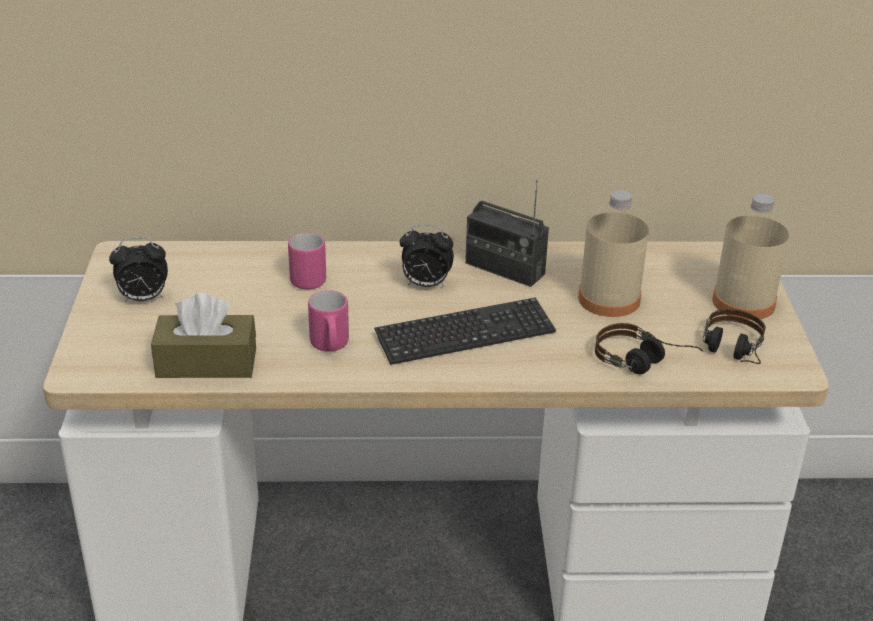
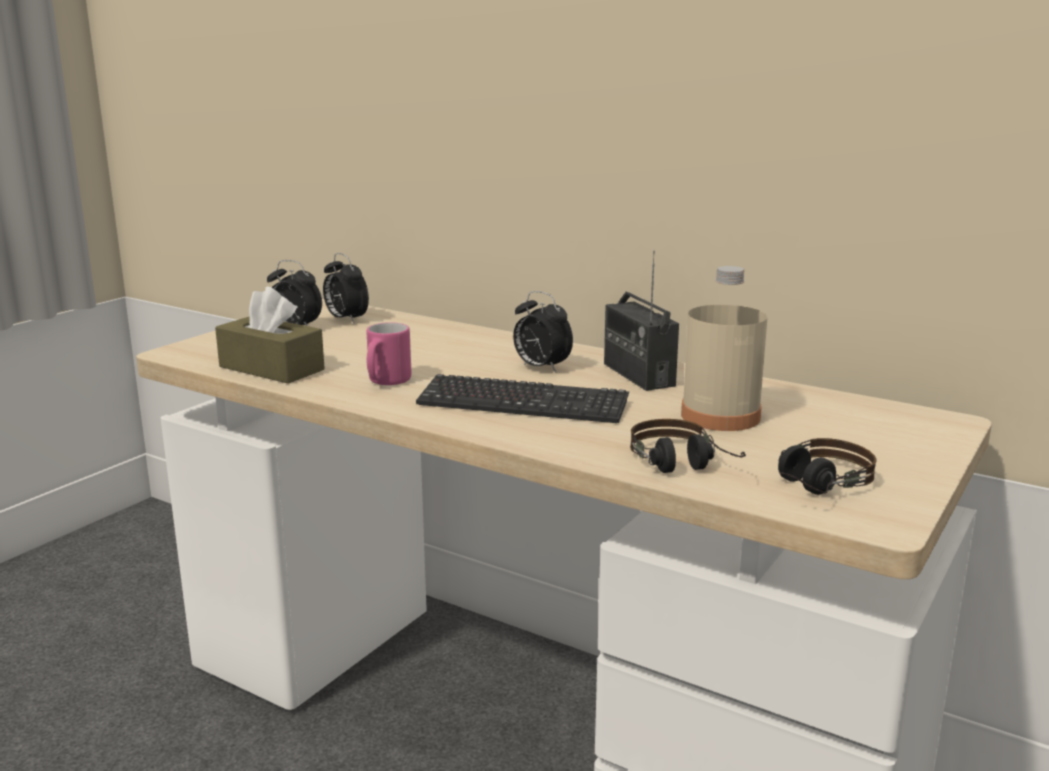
camera: 35 degrees right, 15 degrees down
(173, 270) = (346, 320): none -> alarm clock
(305, 278) = (440, 343): pink mug -> none
(743, 302) = (893, 455): beige bottle -> none

